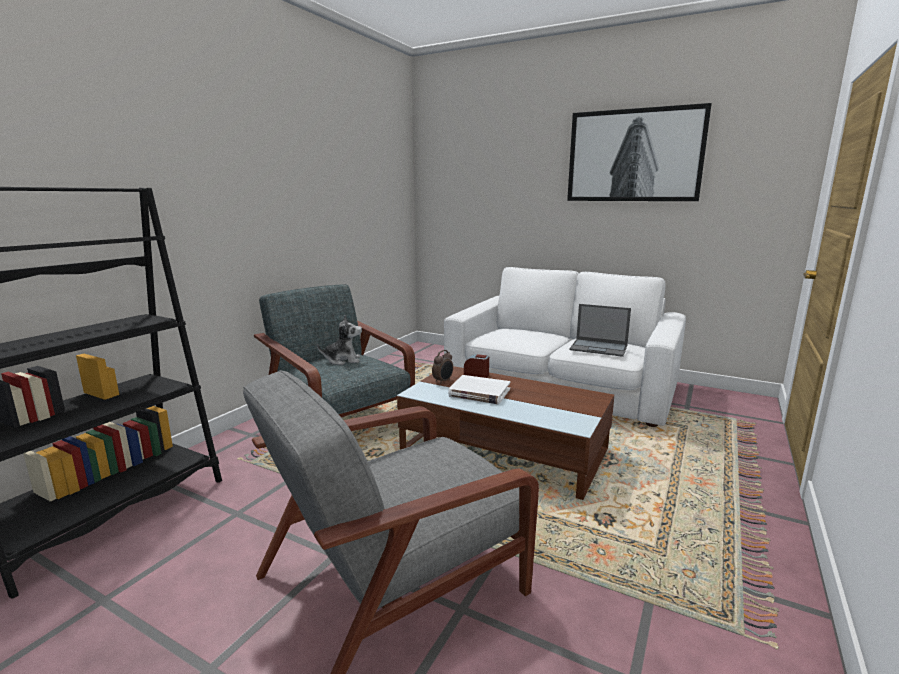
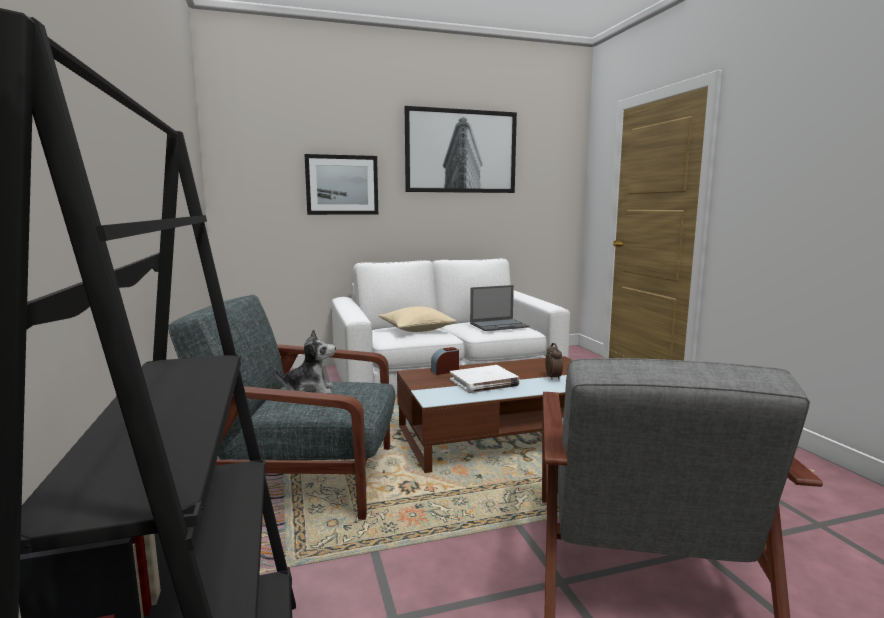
camera: 45 degrees left, 5 degrees down
(343, 360) = (309, 391): plush toy -> plush toy turned 45 degrees clockwise
(443, 381) = (432, 383): alarm clock -> alarm clock (553, 378)
(511, 194) = (342, 185): none -> picture
(521, 335) = (416, 329): none -> beige pillow

